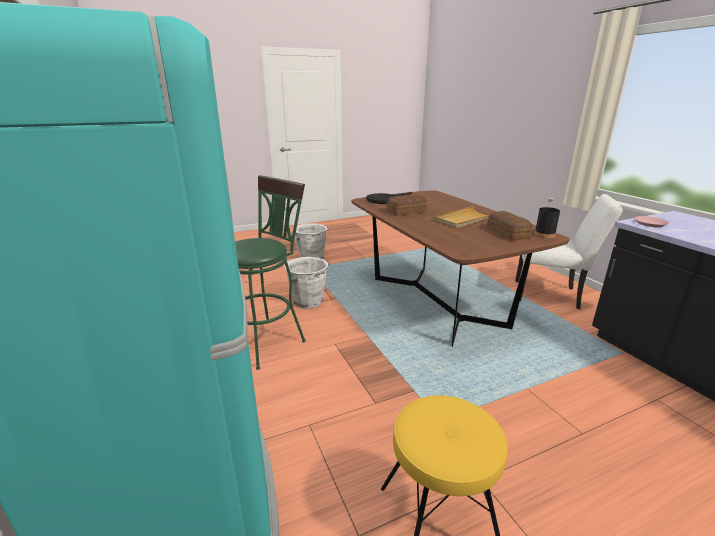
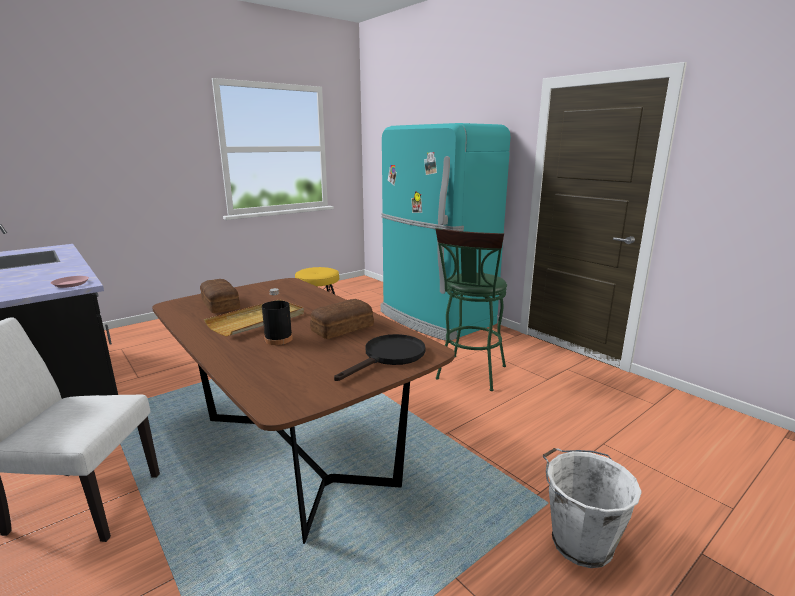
camera: 165 degrees right, 5 degrees down
(309, 302) = (473, 422): white bucket -> none
(544, 234) = (176, 306): black bottle -> black bottle (278, 339)

